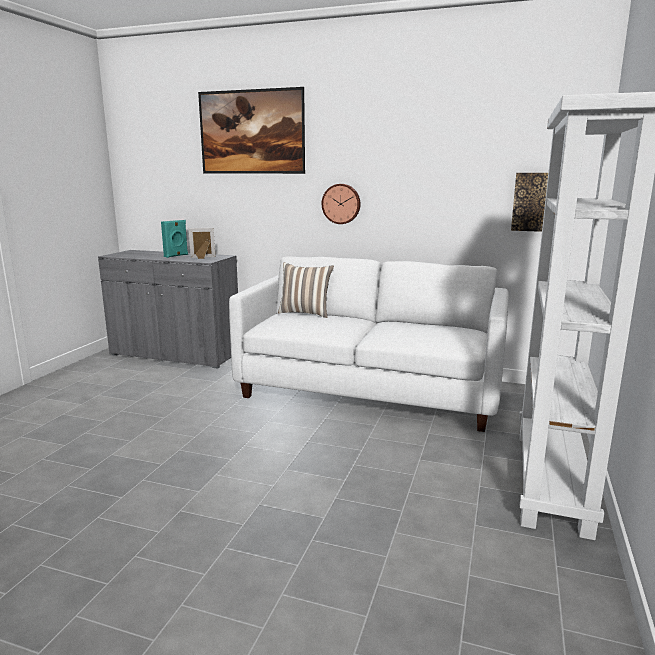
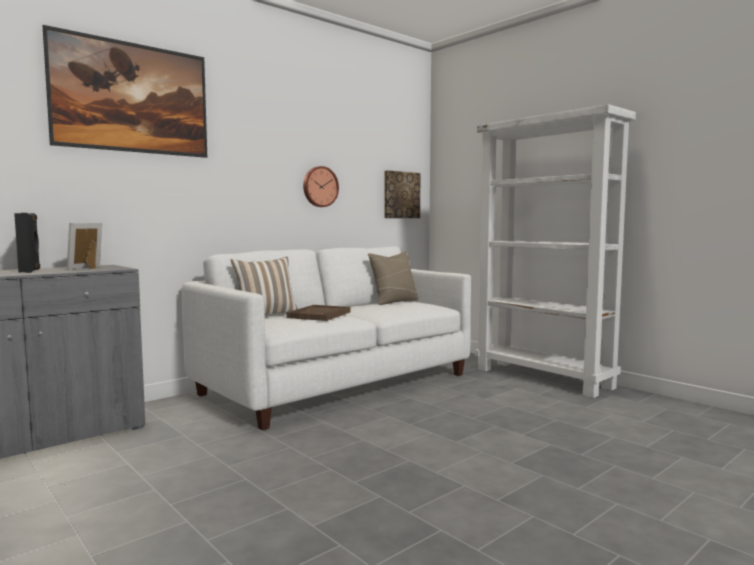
camera: 60 degrees left, 10 degrees down
(176, 256) = (30, 271): turquoise speaker -> black speaker
(326, 323) = (319, 315): none -> brown tray
(341, 203) = (248, 194): wall clock -> wall clock (319, 186)
(447, 328) = (394, 301): none -> beige pillow

